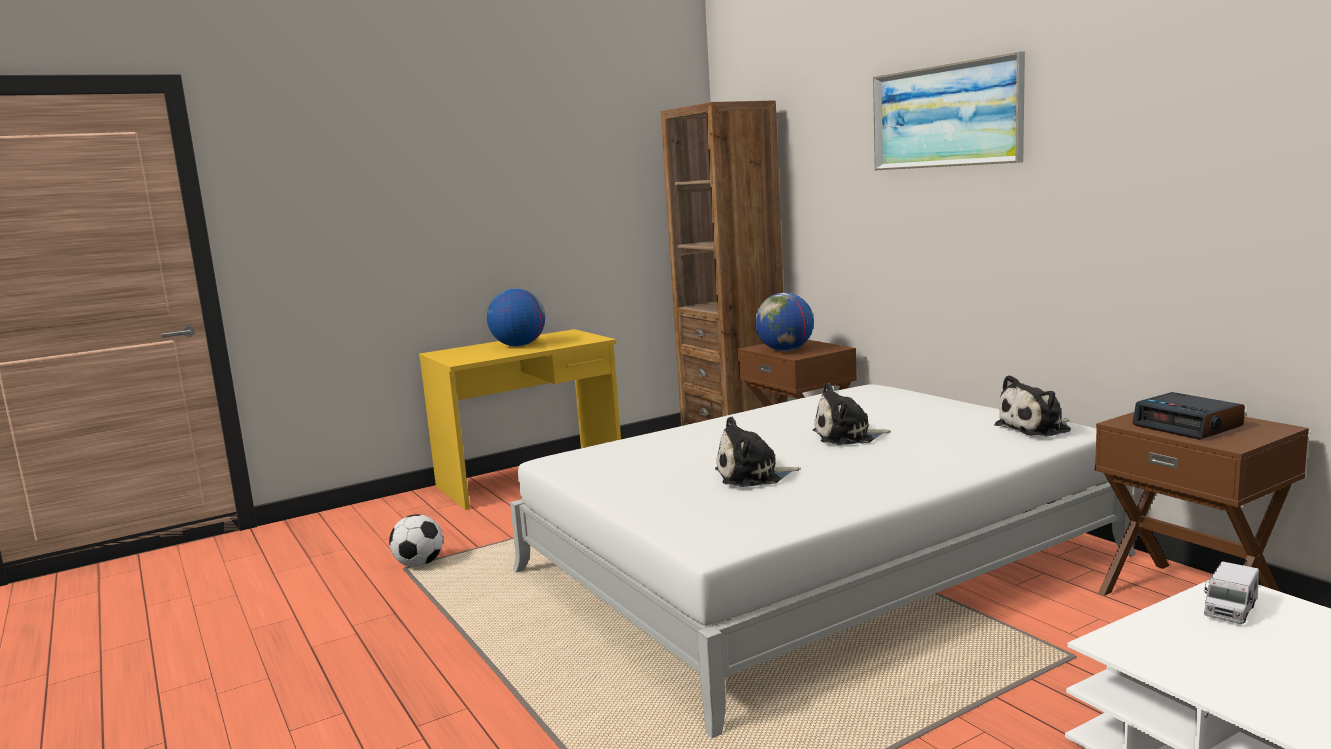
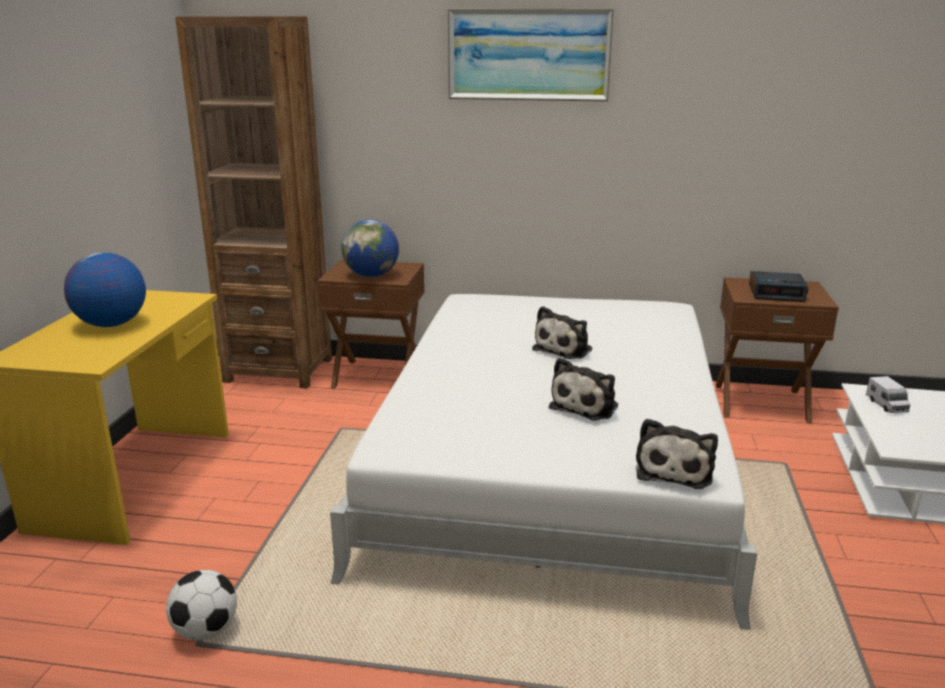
camera: 50 degrees left, 10 degrees up
(1036, 428) = (658, 310): plush toy -> plush toy (674, 469)

